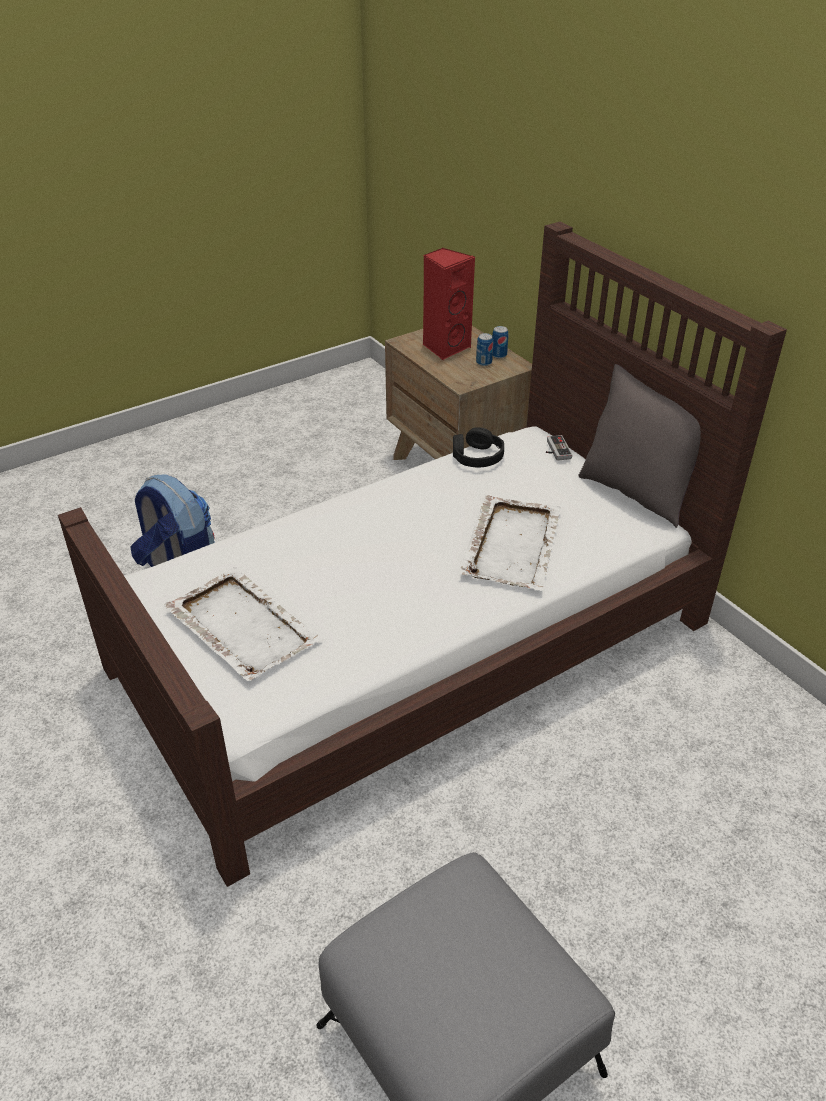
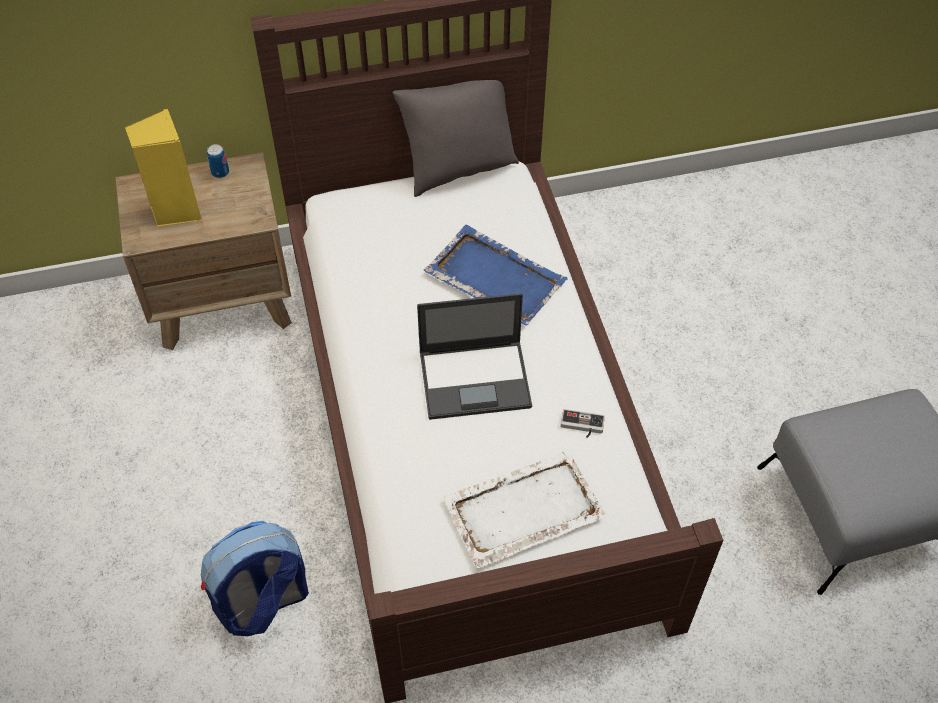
camera: 70 degrees left, 15 degrees up
(381, 561) = (476, 379): none -> laptop
(445, 347) = (175, 210): red speaker -> yellow speaker
(477, 457) = (349, 257): black headphones -> none
(484, 362) = (227, 189): can -> none
(512, 544) = (494, 277): white tray -> blue tray
(555, 450) = (369, 197): game controller -> game controller (581, 426)

